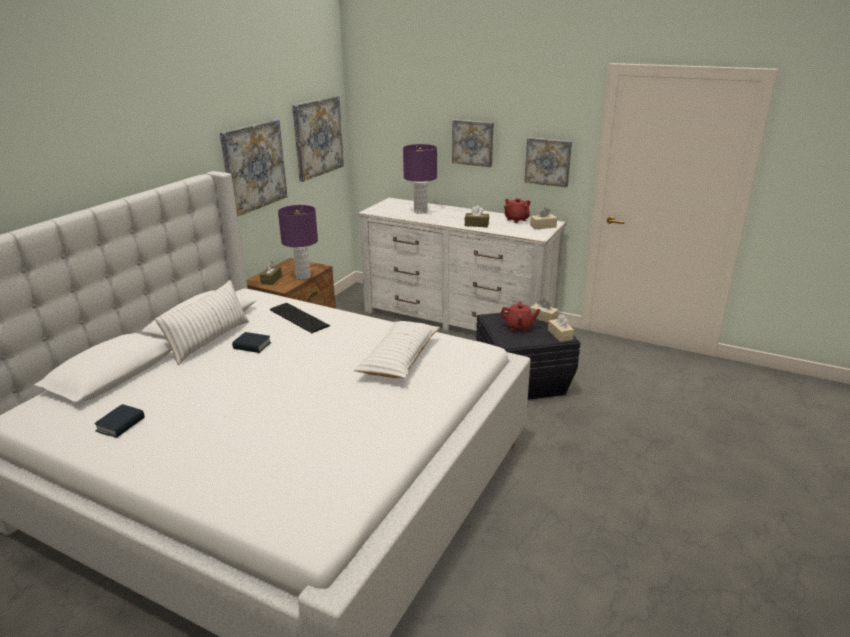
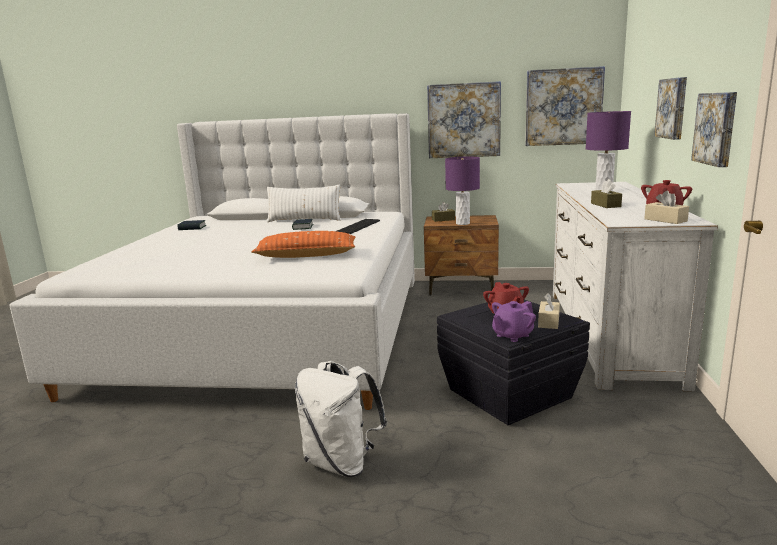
camera: 70 degrees right, 10 degrees down
(399, 359) = (306, 255): white pillow -> orange pillow
(560, 335) = (512, 335): beige tissue box -> purple teapot
(586, 474) = (341, 462): none -> white backpack

